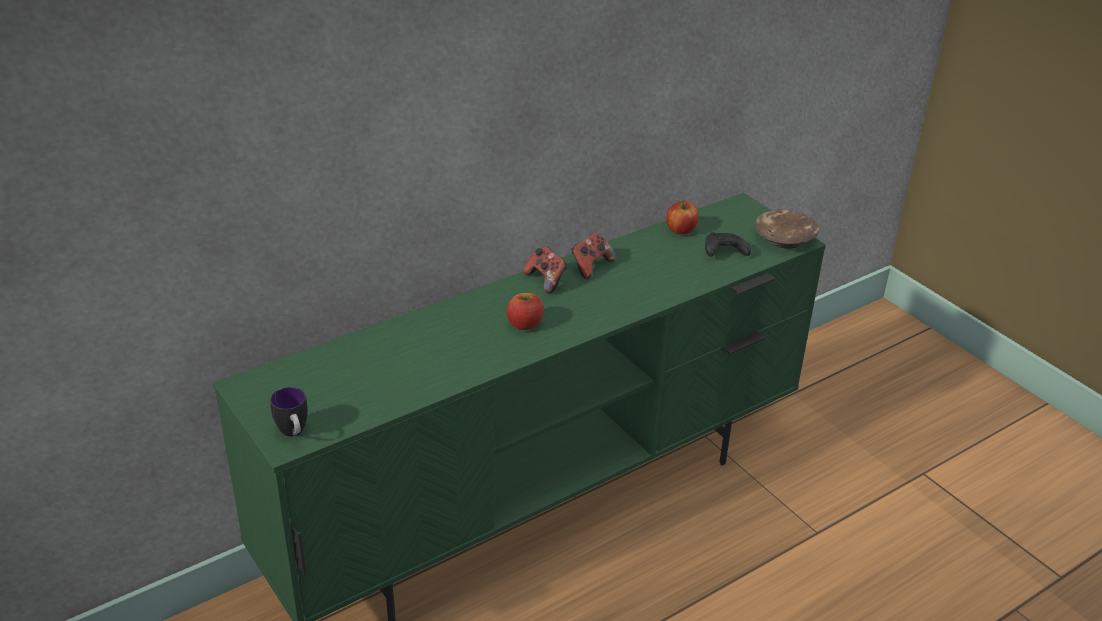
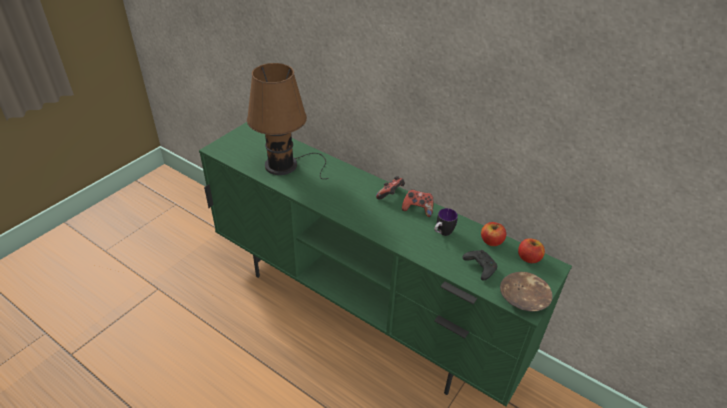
camera: 70 degrees right, 5 degrees up
(294, 434) = (222, 148): mug -> mug (442, 233)
(402, 366) = (285, 165): none -> brown table lamp
(524, 324) = (343, 196): apple -> apple (528, 258)

